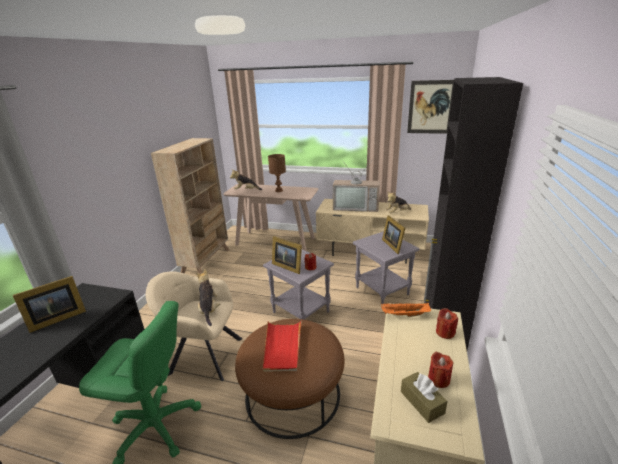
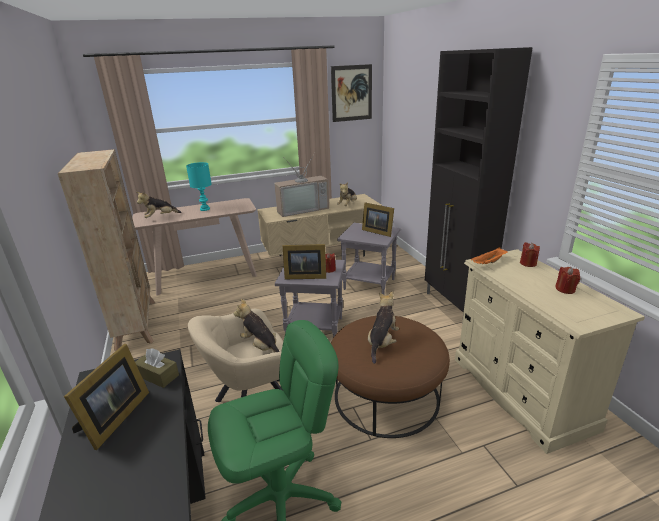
camera: 35 degrees left, 0 degrees up
(278, 190) = (204, 209): brown table lamp -> turquoise table lamp
(282, 347) = (382, 343): red tray -> plush toy
(422, 402) = (576, 305): brown tissue box -> brown tissue box (158, 375)

